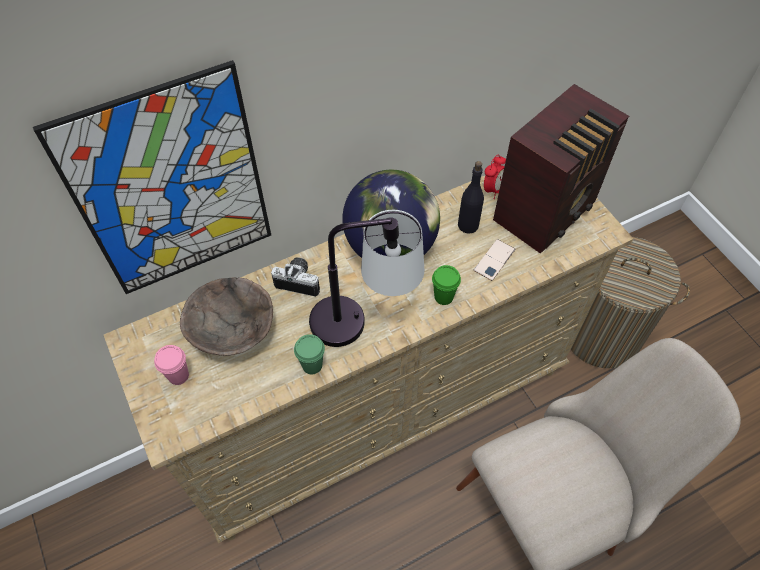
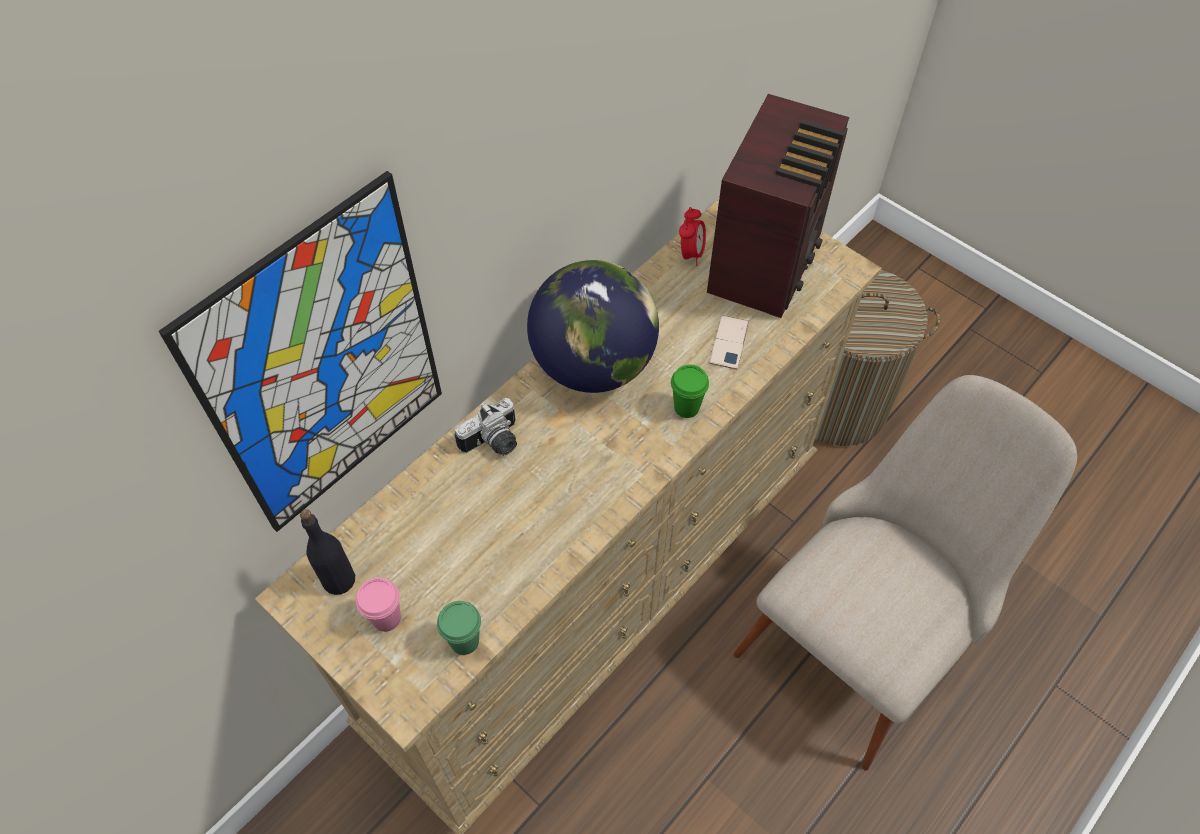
camera: 20 degrees left, 0 degrees up
(234, 330) = (434, 535): brown bowl -> none
(299, 280) = (494, 443): camera -> camera turned 150 degrees clockwise
(312, 365) = (558, 546): green cup -> green cup (464, 641)
(364, 320) = (599, 467): table lamp -> none
(468, 225) = (678, 308): black bottle -> black bottle (339, 579)

